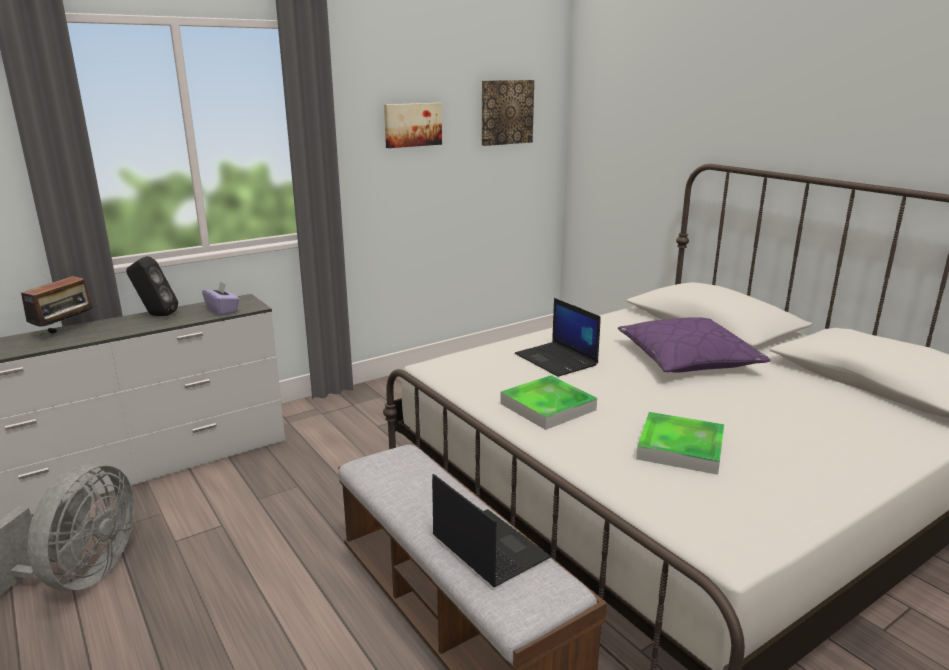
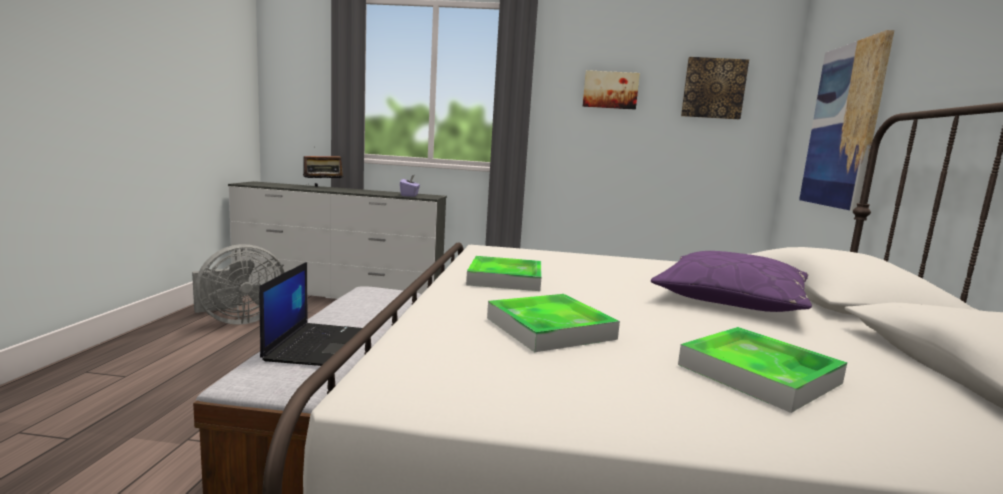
camera: 40 degrees right, 10 degrees down
(155, 315) = (375, 191): black speaker -> none
(557, 360) = (589, 267): laptop -> none
(643, 158) = (844, 126): none -> picture
(809, 428) = (758, 373): none -> tray

